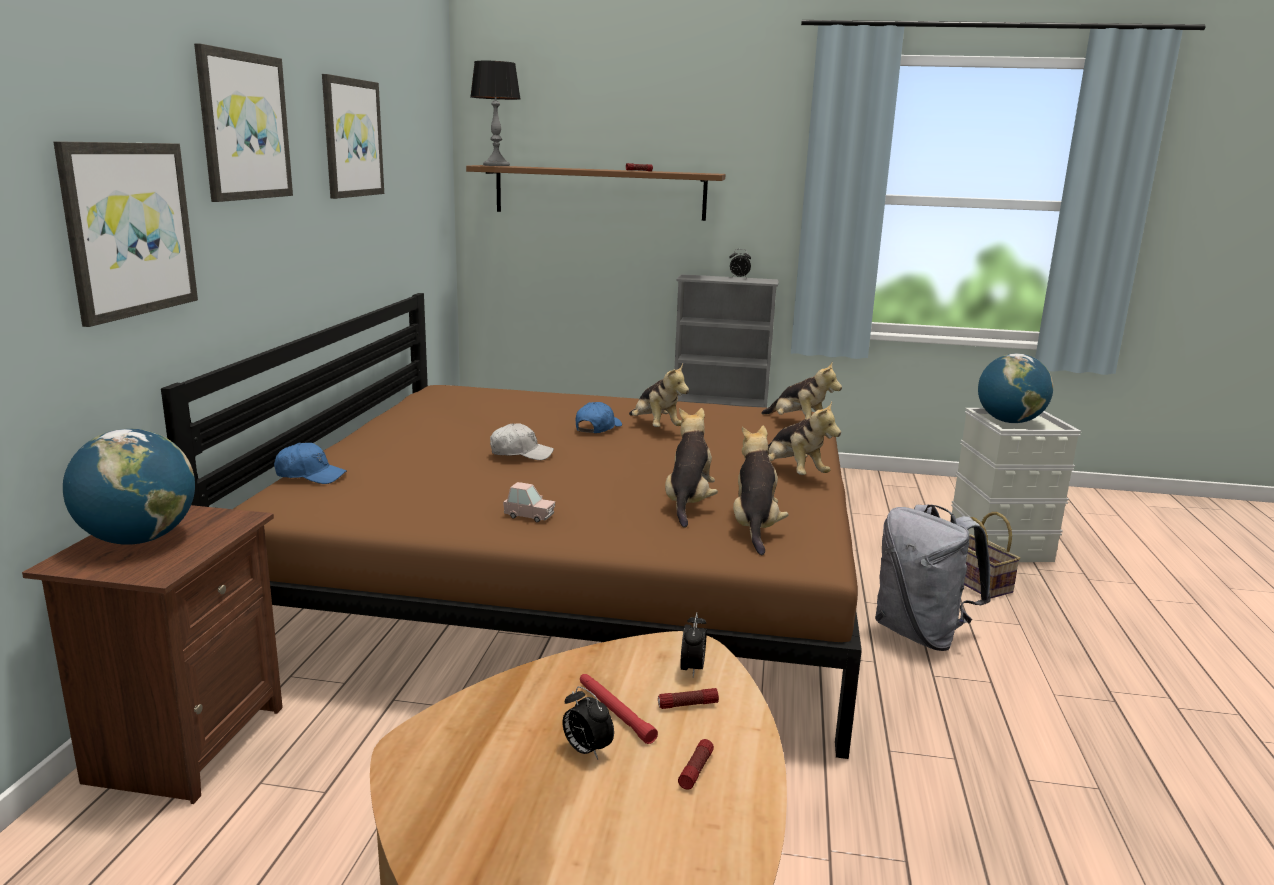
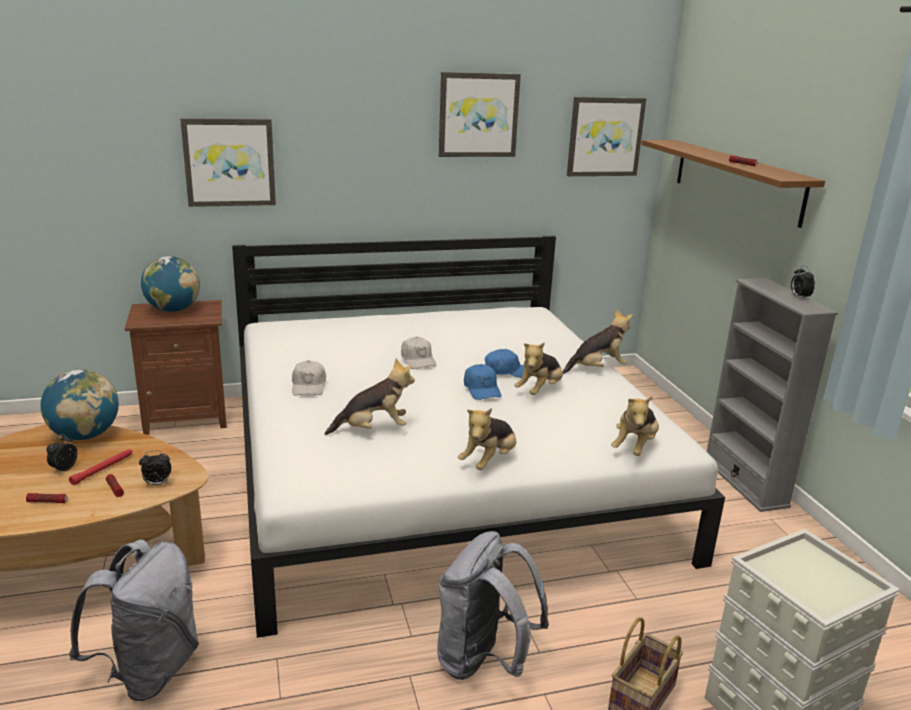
camera: 65 degrees right, 5 degrees up
(243, 126) = (342, 109): picture -> picture (605, 137)
(310, 475) = (324, 322): blue cap -> blue cap (482, 389)
(496, 165) = (667, 142): table lamp -> none
(529, 516) = (309, 386): pink toy car -> white cap
(575, 577) = (440, 468): brown bed -> white bed
(755, 527) = (345, 460): plush toy -> plush toy (597, 369)
(890, 855) = (149, 671): none -> grey backpack
(1009, 421) = (807, 568): globe -> globe (85, 435)

